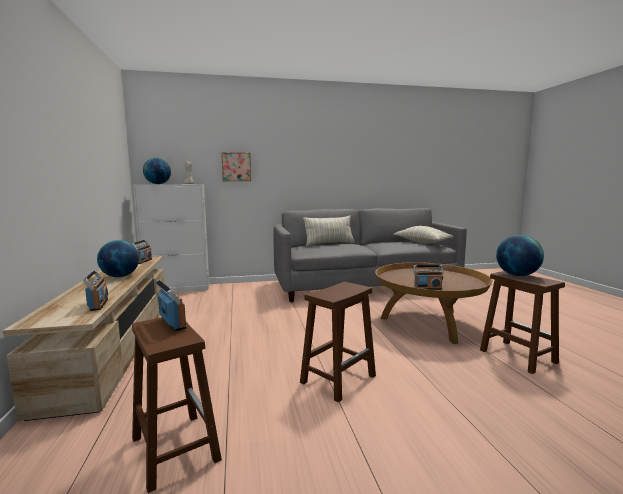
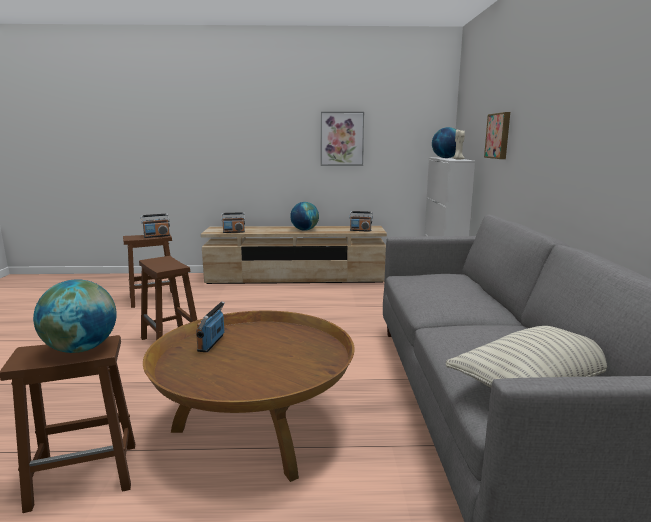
camera: 100 degrees right, 5 degrees up
(91, 162) = (342, 139): none -> picture
(329, 244) = (475, 289): pillow -> none

